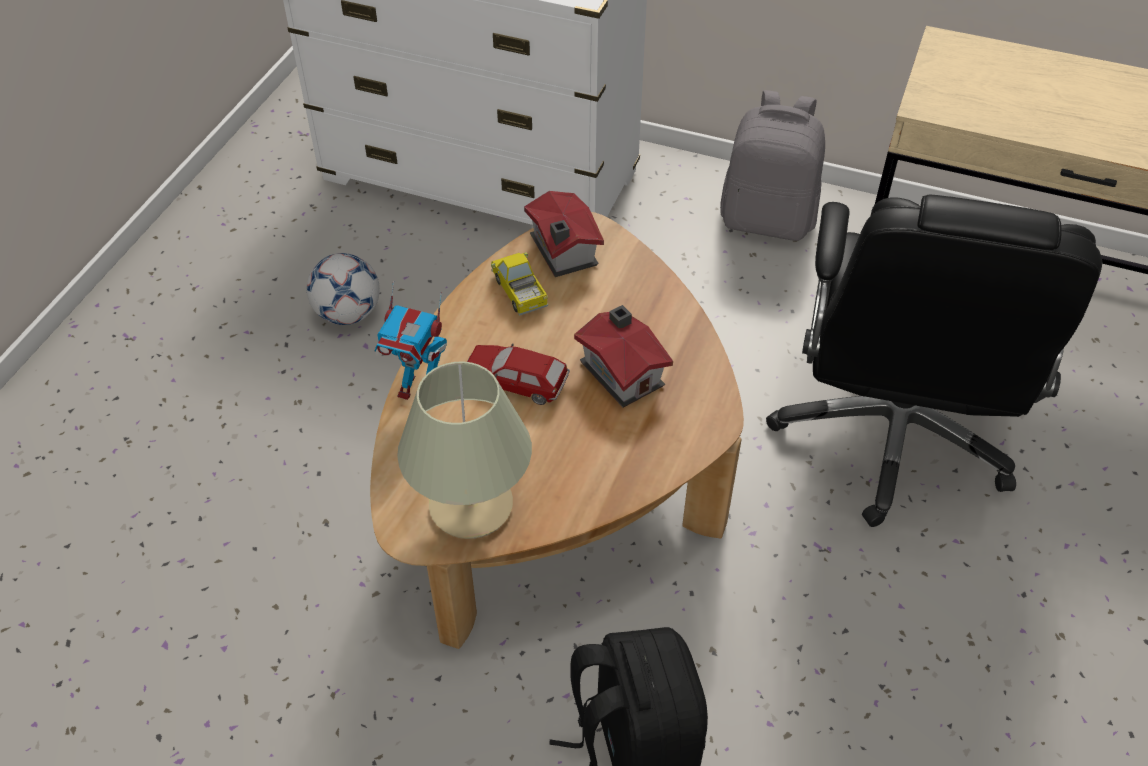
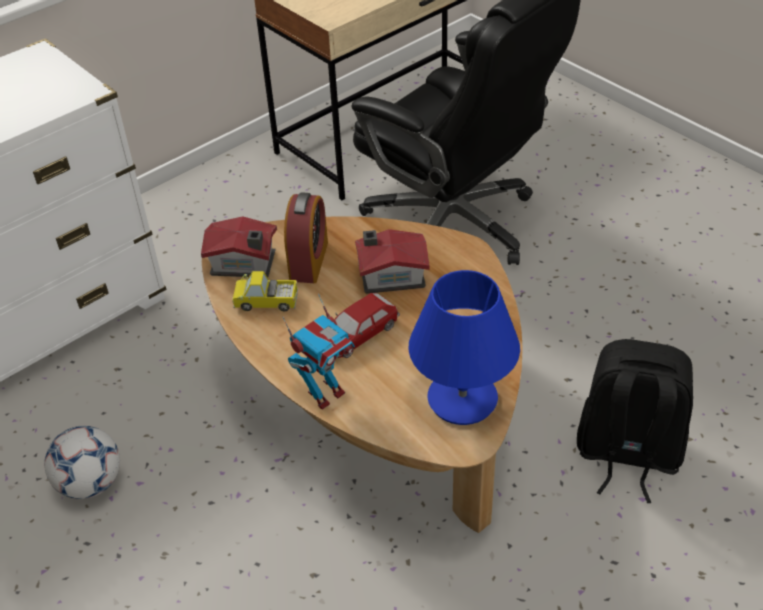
camera: 60 degrees left, 5 degrees down
(470, 505) = (461, 399): beige table lamp -> blue table lamp
(601, 297) = (309, 261): none -> alarm clock
(768, 219) = (221, 198): grey backpack -> none

